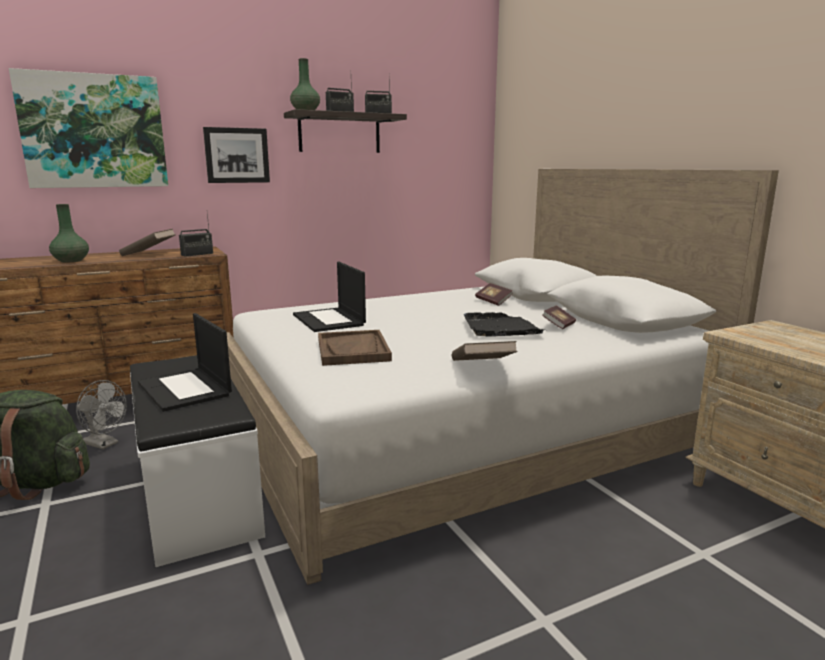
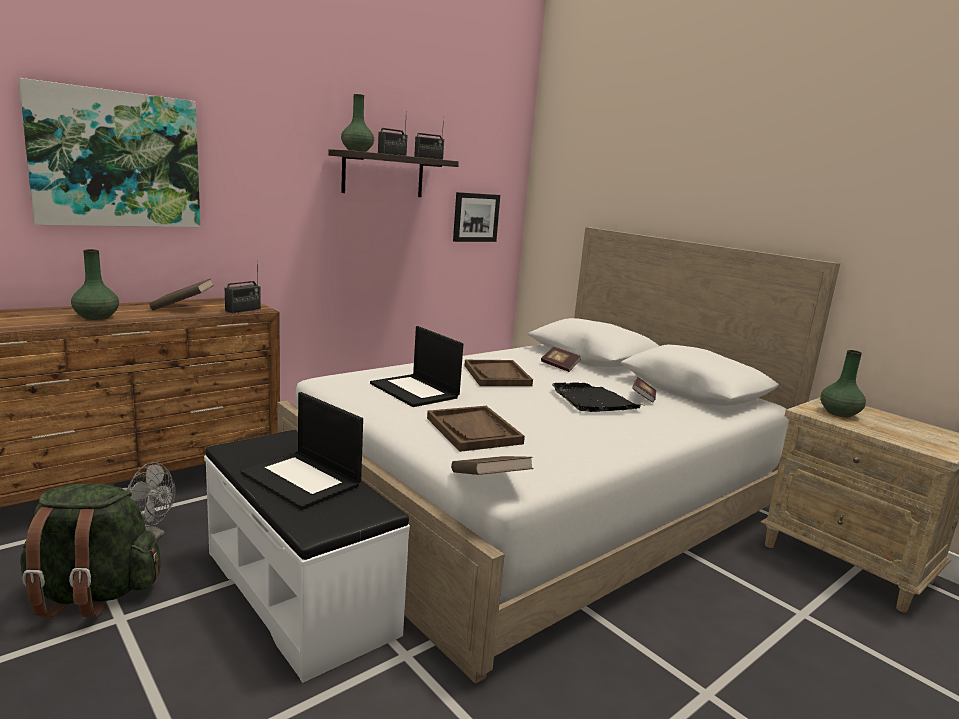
camera: 15 degrees left, 0 degrees up
(237, 155) = (276, 194): picture -> picture (475, 217)
(421, 308) = (497, 375): none -> brown tray
(482, 368) = (615, 451): brown book -> brown book (488, 483)
(768, 335) = (838, 413): none -> green vase

